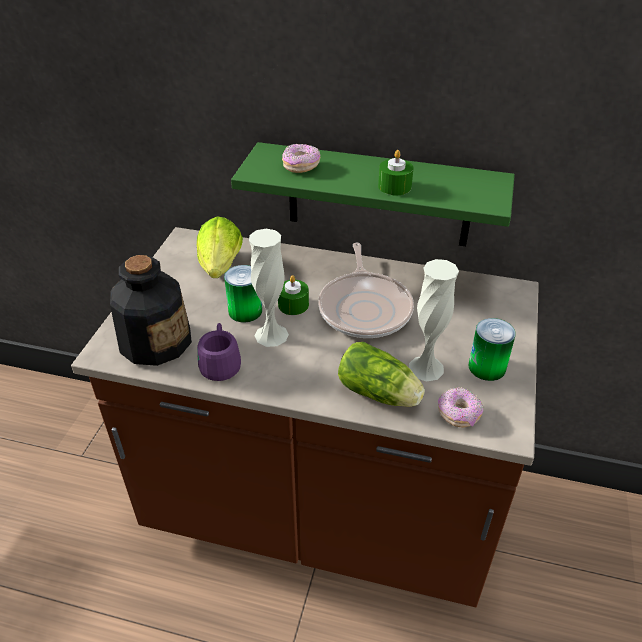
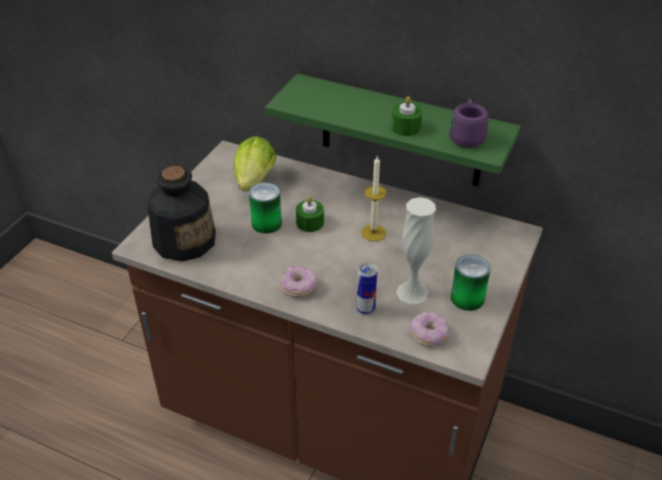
camera: 10 degrees right, 0 degrees up
(221, 363) = (235, 266): purple mug -> purple mug (466, 136)
(271, 335) = (284, 247): white vase -> none
(301, 166) = (328, 100): donut -> donut (299, 287)
(365, 307) = (373, 232): frying pan -> candle
(380, 394) = (365, 309): lettuce -> can

